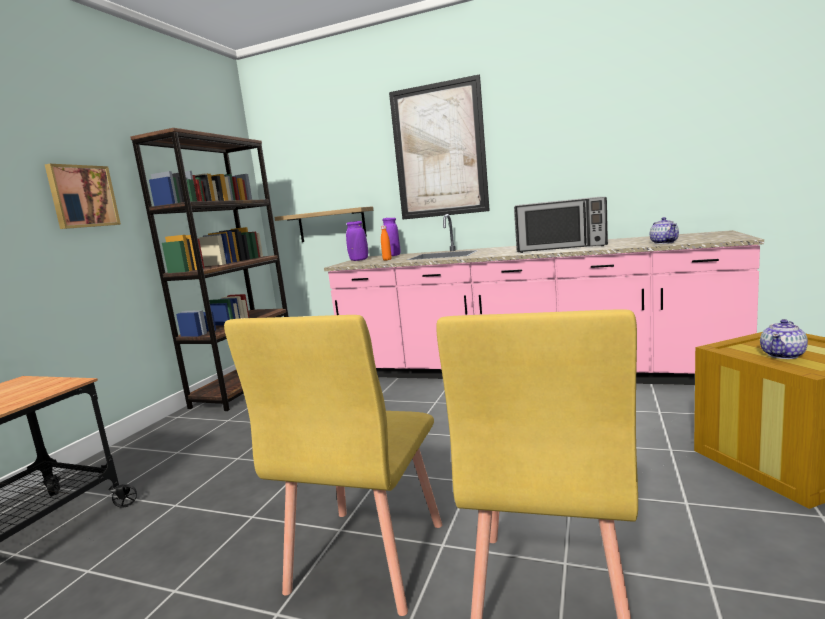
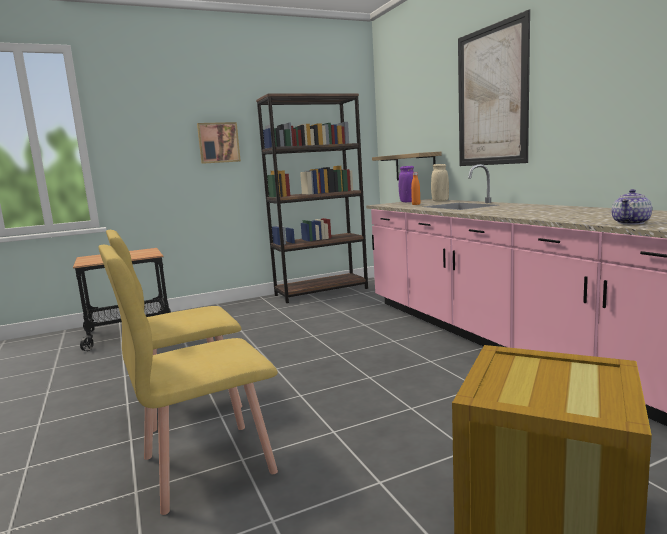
camera: 45 degrees right, 0 degrees up
(393, 255) = (440, 201): purple vase -> beige vase
(560, 248) = (542, 213): microwave -> none
(783, 355) = (527, 380): teapot -> none

